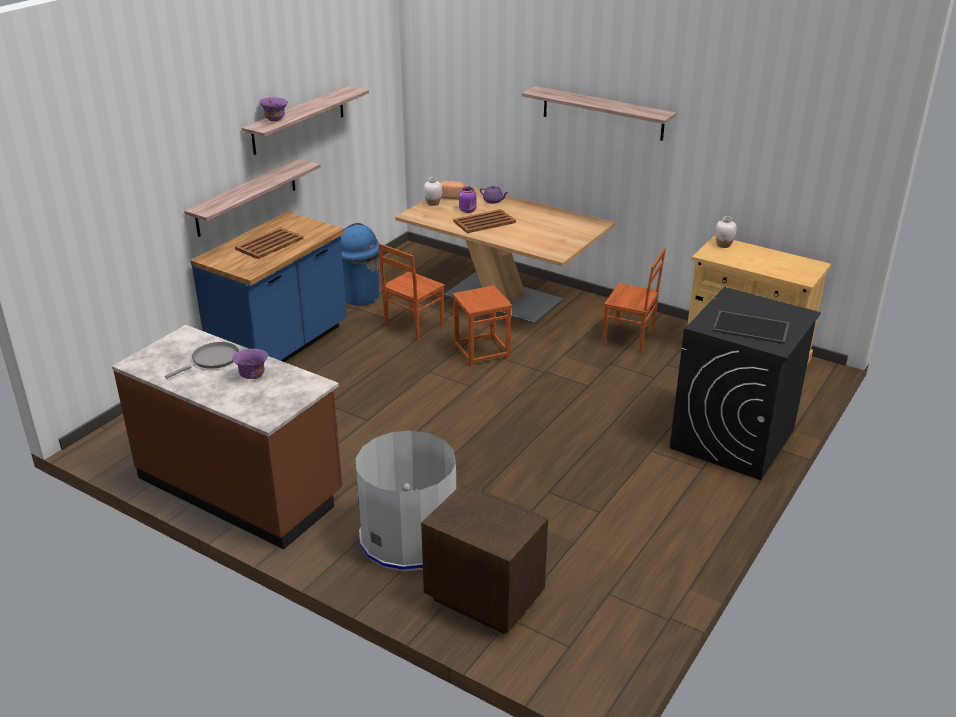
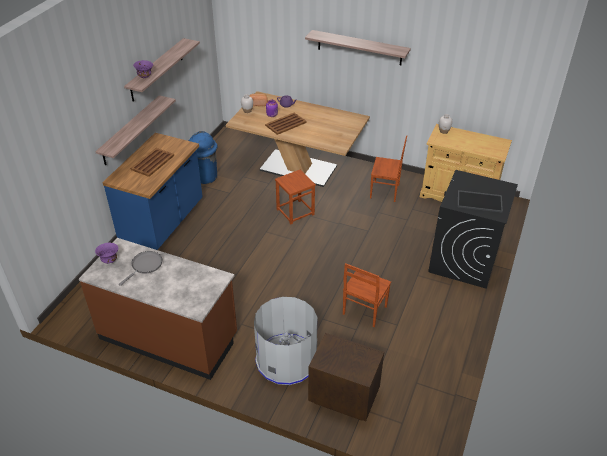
camera: 10 degrees left, 10 degrees up
(252, 376) = (176, 276): purple bowl -> purple bowl (109, 260)
(412, 326) = (245, 196): brown chair -> brown chair (363, 311)

